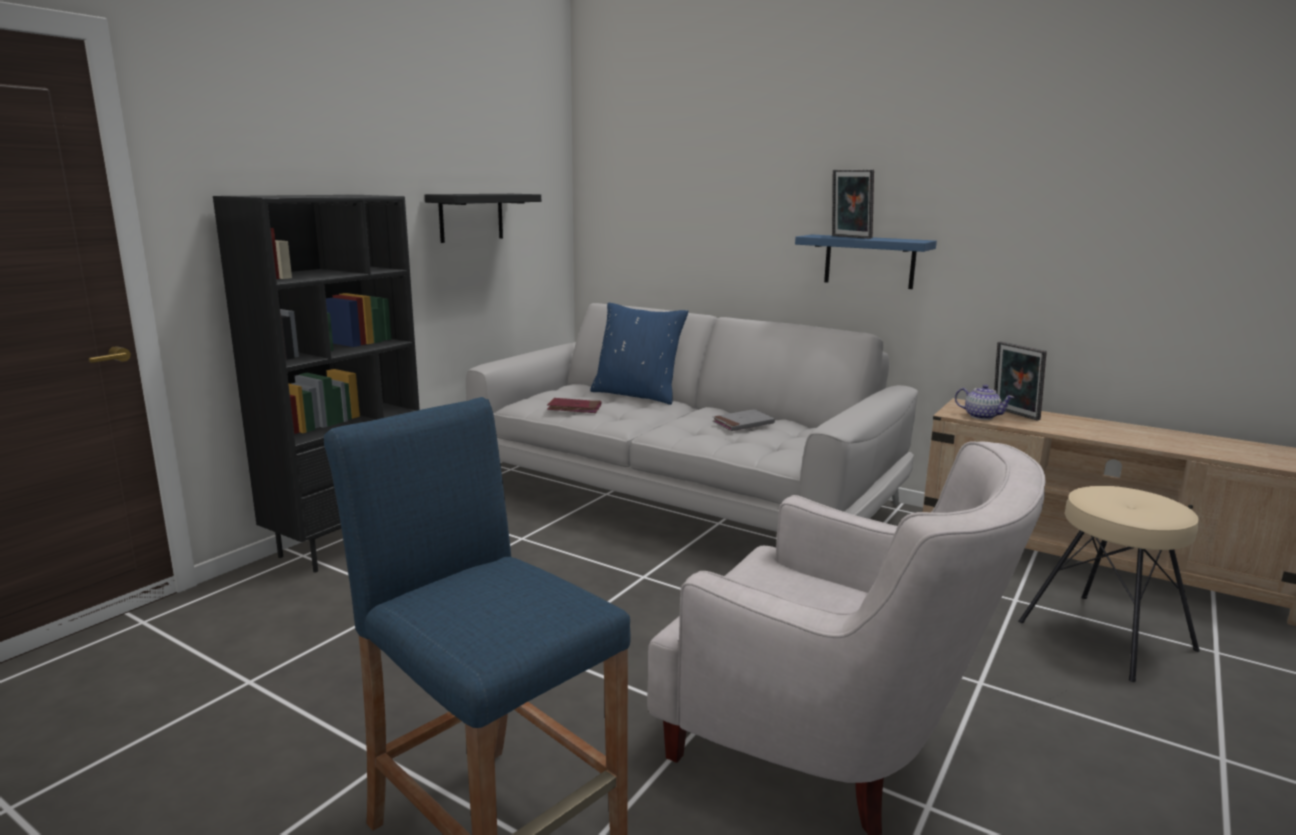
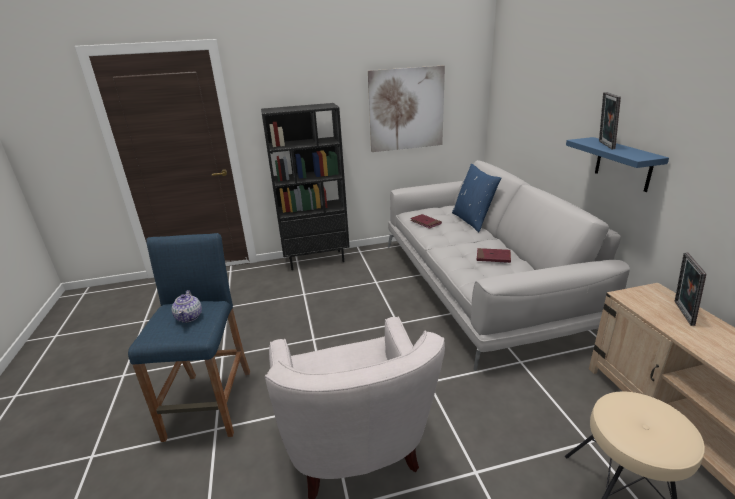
camera: 45 degrees right, 10 degrees up
(471, 217) = (406, 109): black shelf -> picture
(743, 423) = (493, 257): grey book -> red book
(981, 416) = (644, 305): teapot -> teapot (189, 317)

